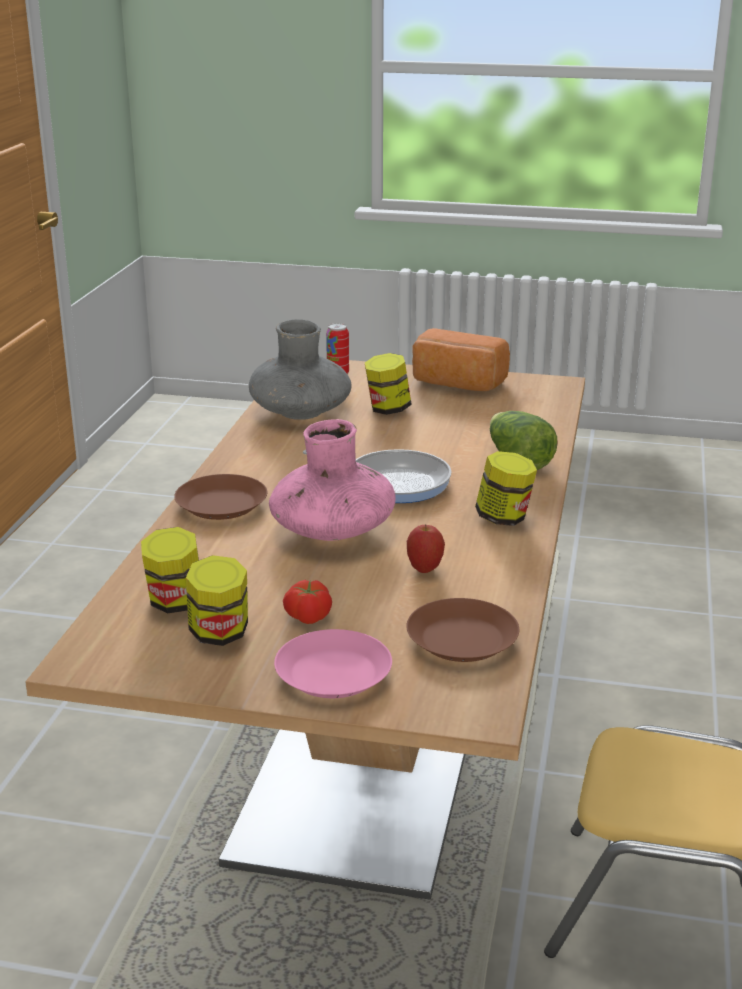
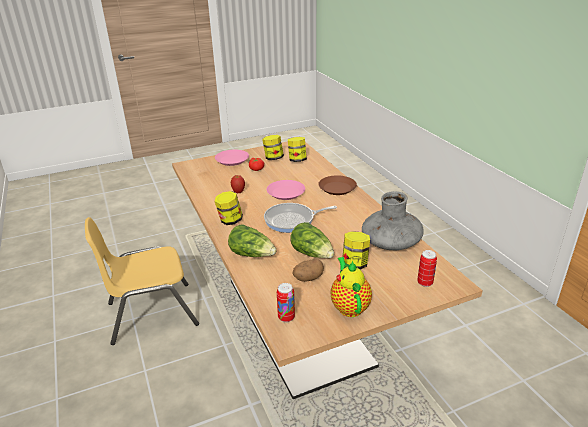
camera: 145 degrees right, 5 degrees up
(332, 531) = (285, 193): pink vase -> pink plate
(427, 434) = (312, 254): none -> lettuce
(457, 384) = (349, 306): bread -> teapot
(462, 639) = (206, 178): brown plate -> none
(470, 416) = (308, 278): none -> potato
(542, 396) = (286, 317): none -> can

